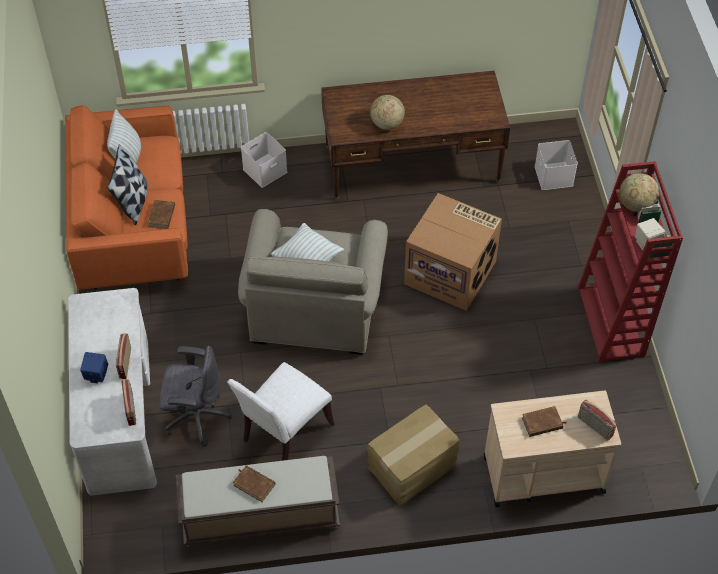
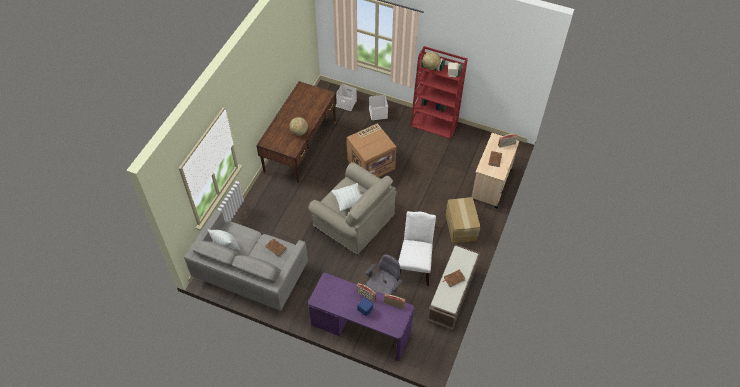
camera: 60 degrees left, 0 degrees up
(118, 414) = (361, 328): white desk -> purple desk
(133, 202) = (257, 256): pillow -> none
(133, 228) = (251, 274): orange sofa -> grey sofa
(265, 169) = (258, 203): white storage box -> white storage box (377, 113)
(284, 433) = (414, 265): white chair -> white chair turned 150 degrees counterclockwise

